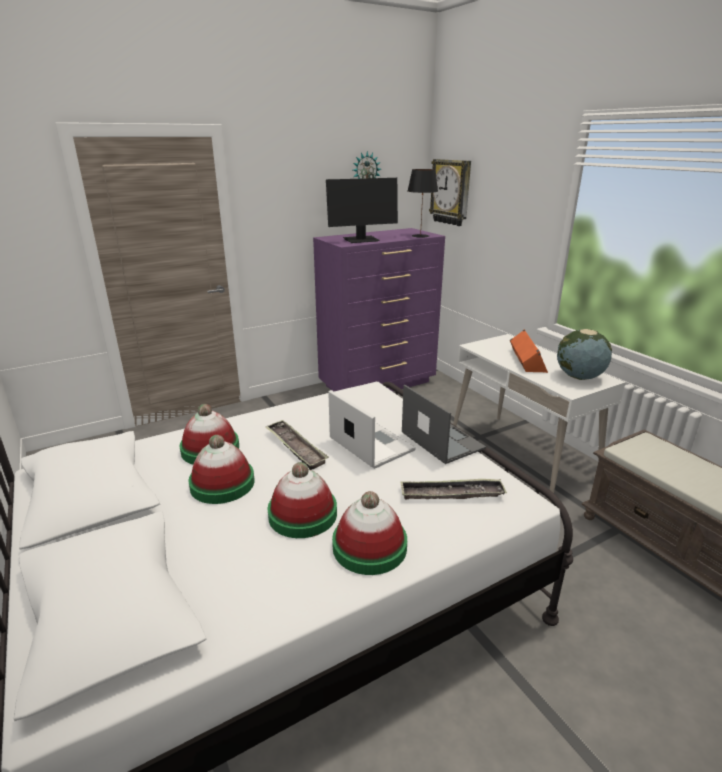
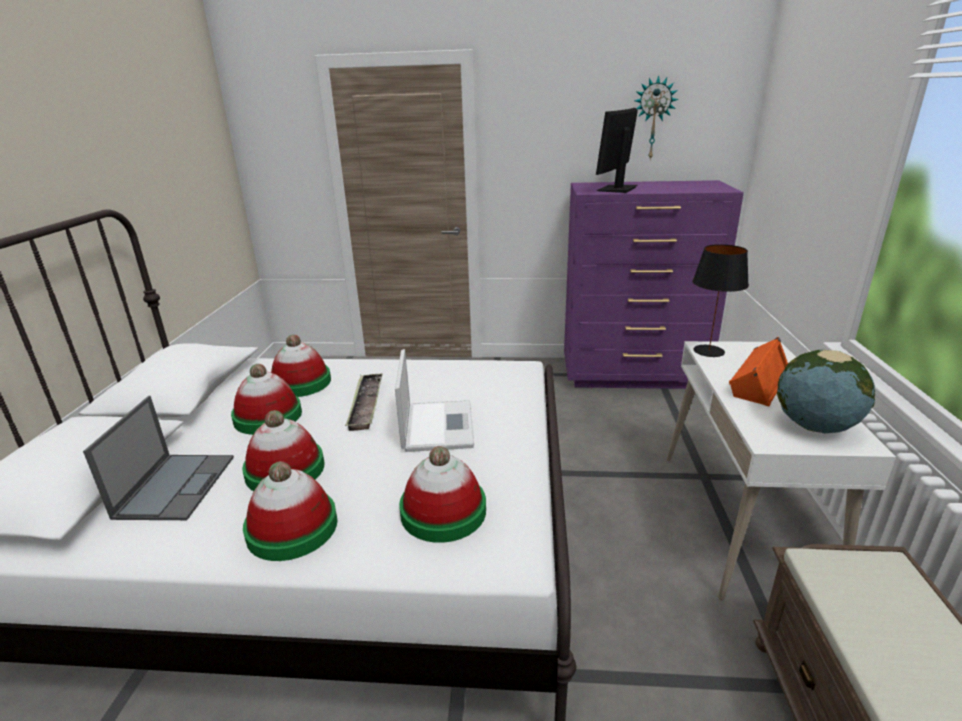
camera: 35 degrees right, 0 degrees up
(361, 240) = (617, 189): monitor -> monitor turned 105 degrees clockwise
(420, 236) = (706, 190): black table lamp -> black table lamp (708, 350)
(441, 440) = (515, 446): laptop -> laptop (176, 485)
(451, 192) = (775, 131): wall clock -> none
(451, 494) = (443, 511): tray -> hat

